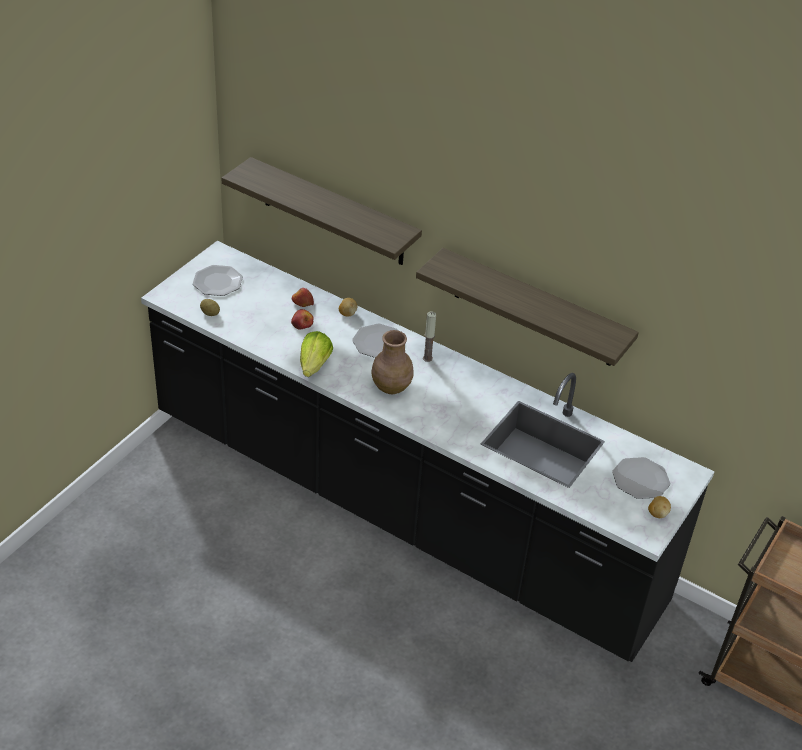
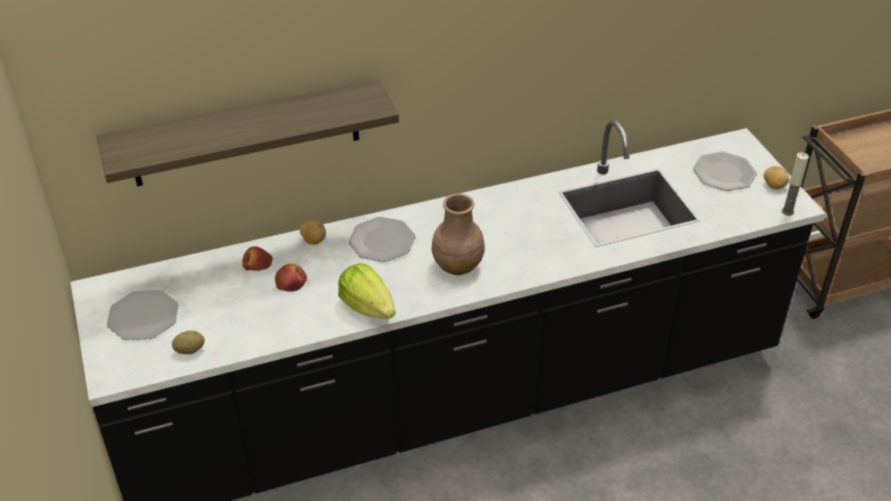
camera: 50 degrees left, 0 degrees up
(427, 358) = (441, 219): candle -> candle (787, 211)
(534, 309) = (535, 85): shelf -> none

